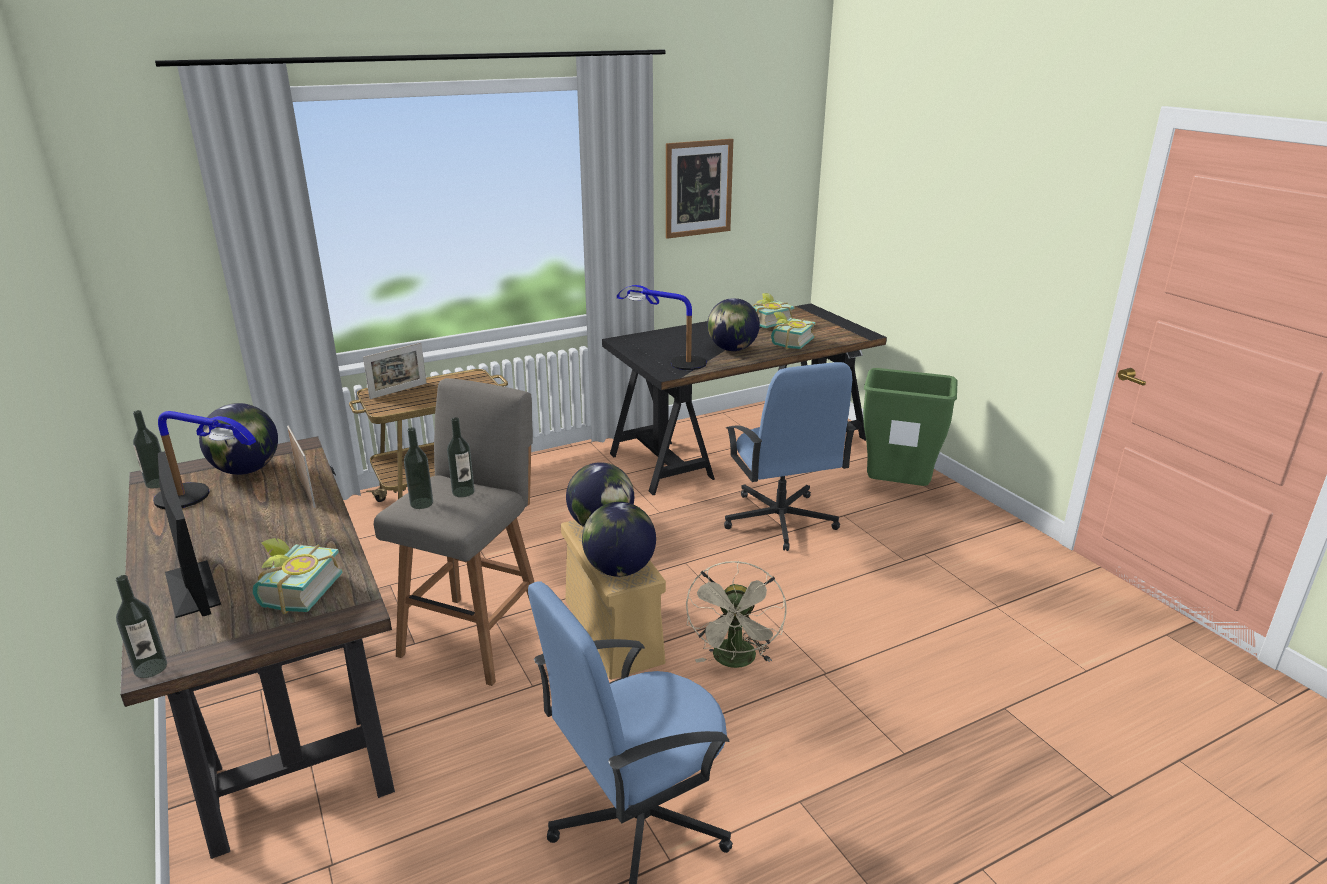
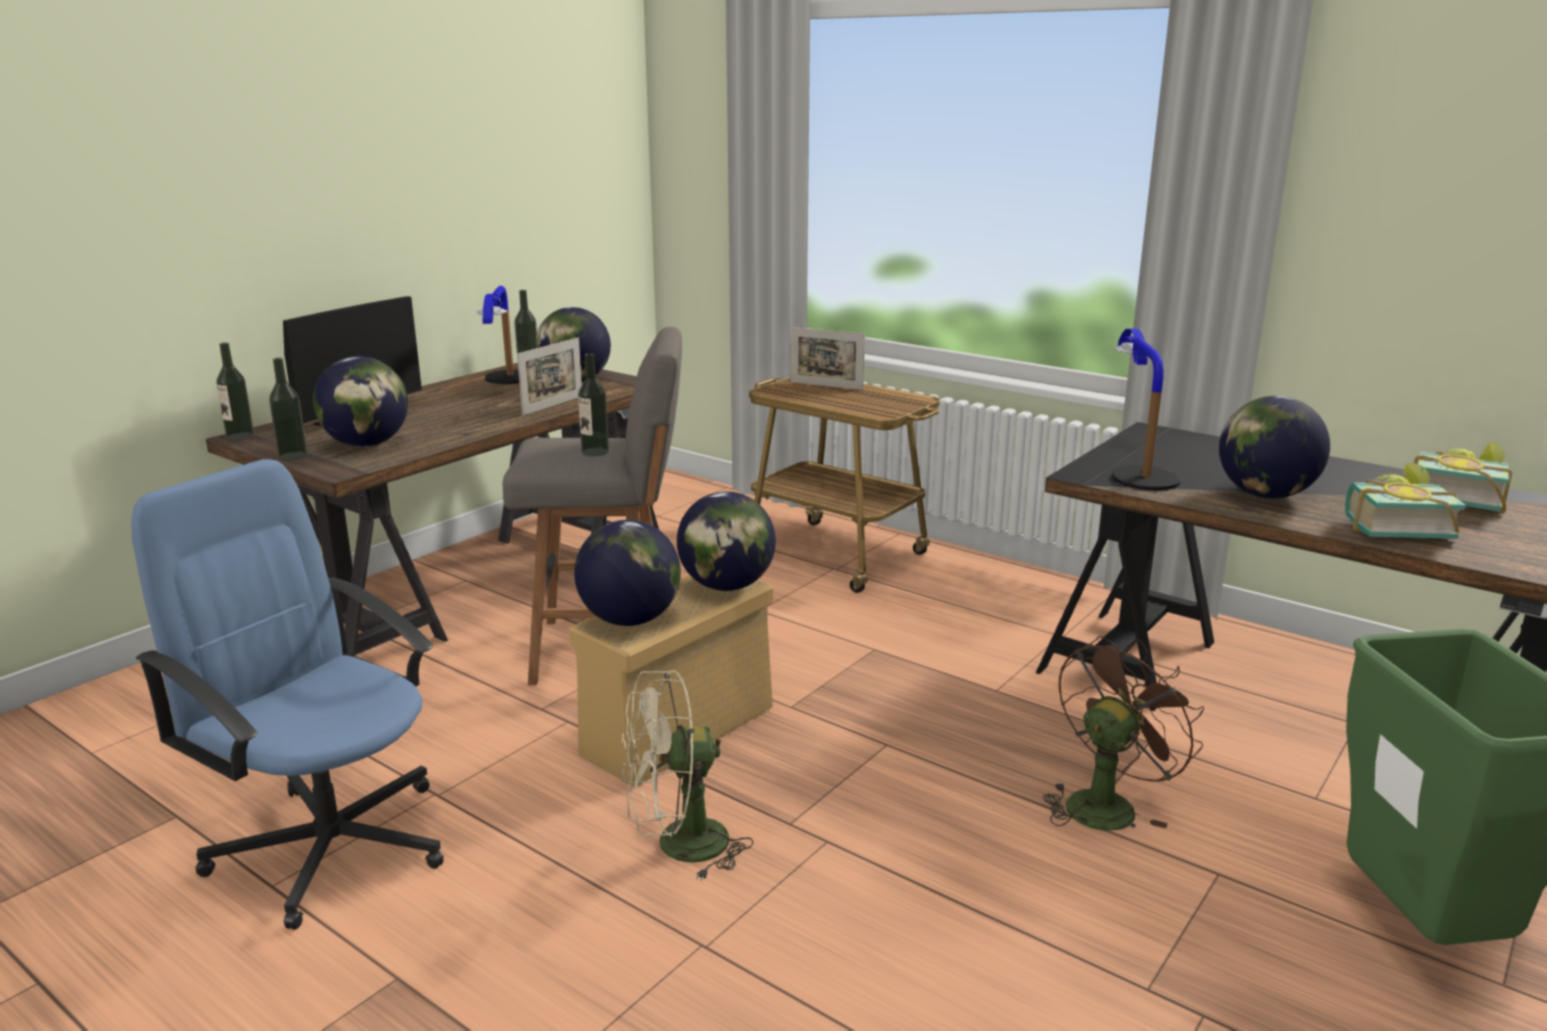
camera: 65 degrees right, 5 degrees down
(294, 592) = (367, 445): book -> globe
(421, 503) = (555, 443): bottle -> bottle (293, 456)
(698, 188) = (1418, 205): picture -> none
(779, 521) = (1106, 803): blue office chair -> brown fan

